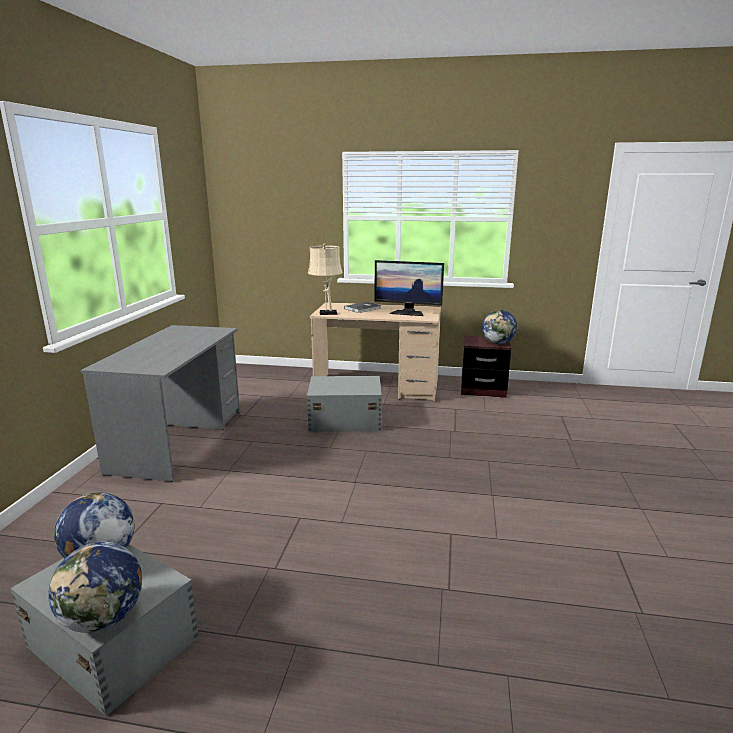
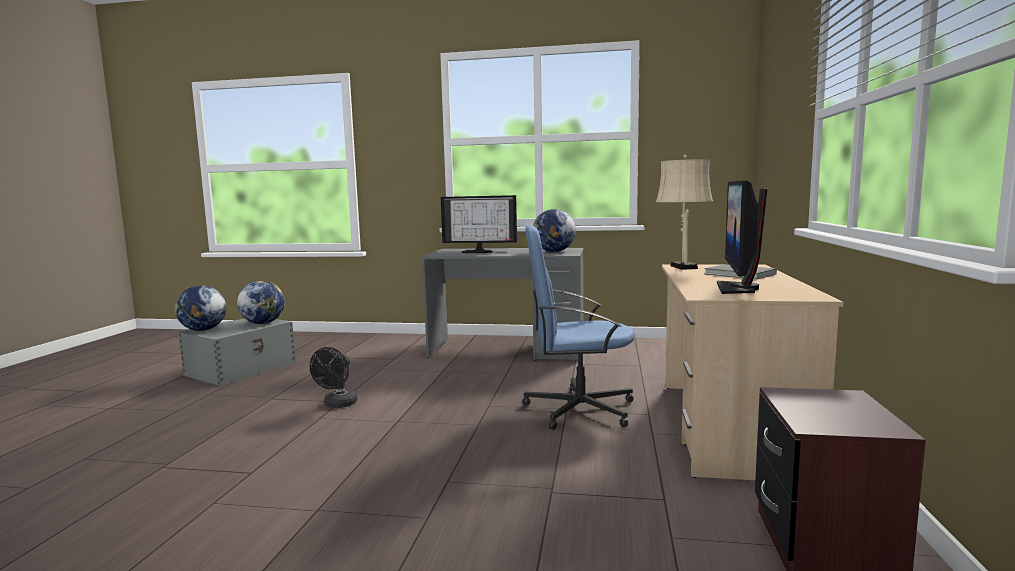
camera: 90 degrees right, 10 degrees down
(154, 354) = (478, 251): none -> monitor
(309, 517) = (338, 405): none -> black fan
(344, 419) = (578, 409): grey storage box -> blue office chair
(498, 343) = (826, 420): globe -> globe (553, 252)

